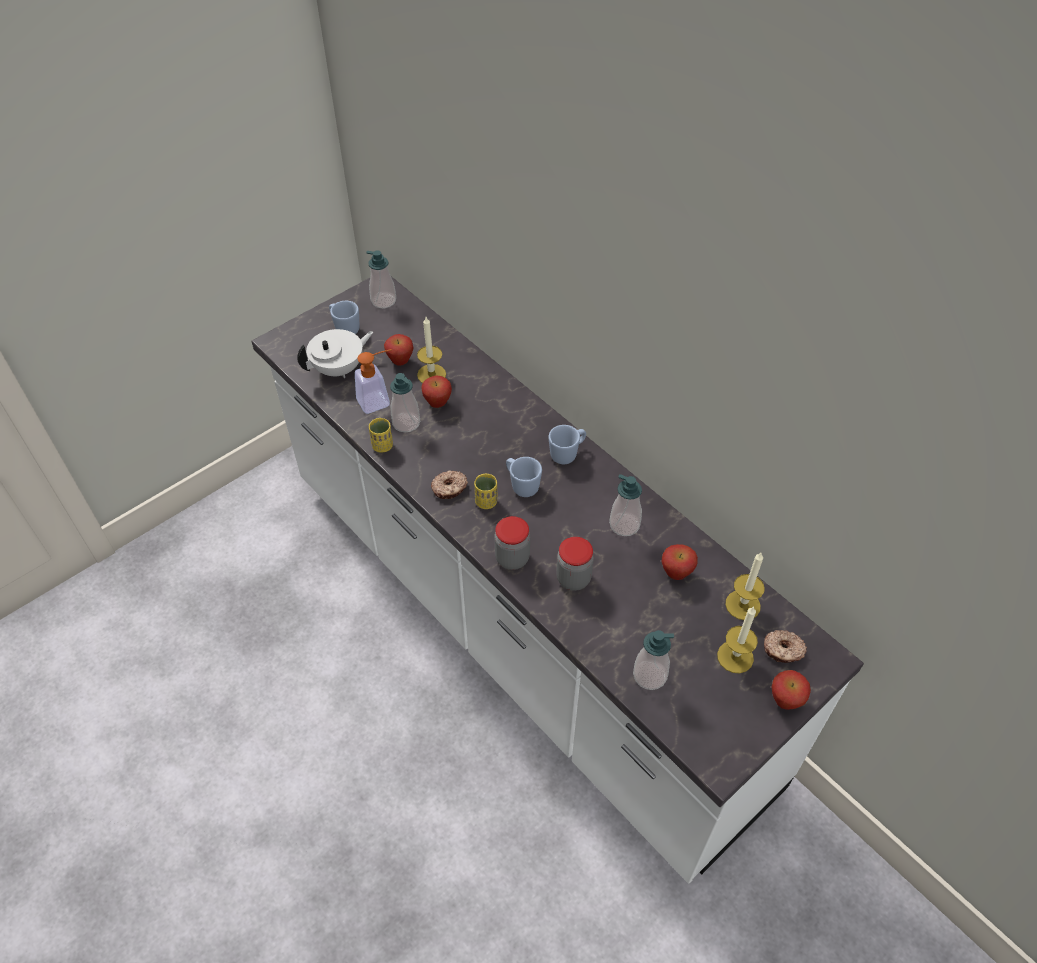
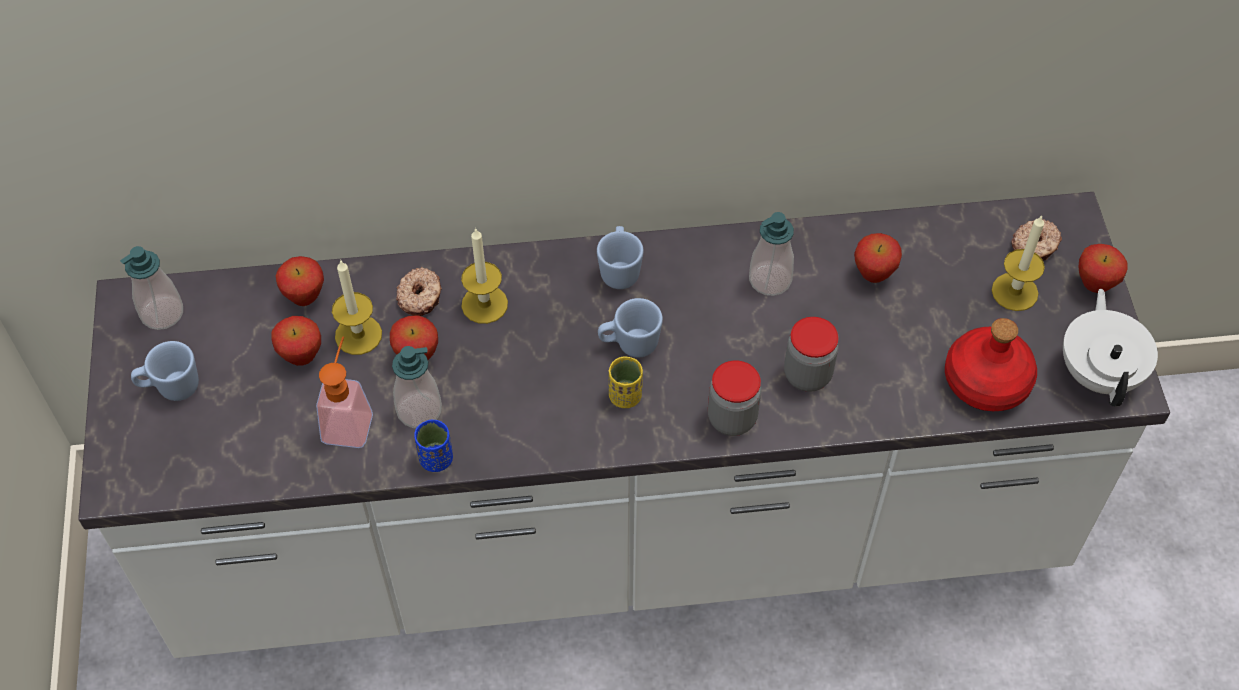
camera: 55 degrees left, 5 degrees up
(339, 369) = (246, 436): white teapot -> white teapot (1099, 372)
(382, 446) = (436, 459): yellow cup -> blue cup
(436, 343) = (305, 298): none -> apple
(449, 488) = (572, 423): donut -> donut (420, 297)
(649, 675) = (985, 382): soap dispenser -> red bottle
(742, 605) = (956, 243): candle -> candle (484, 304)

